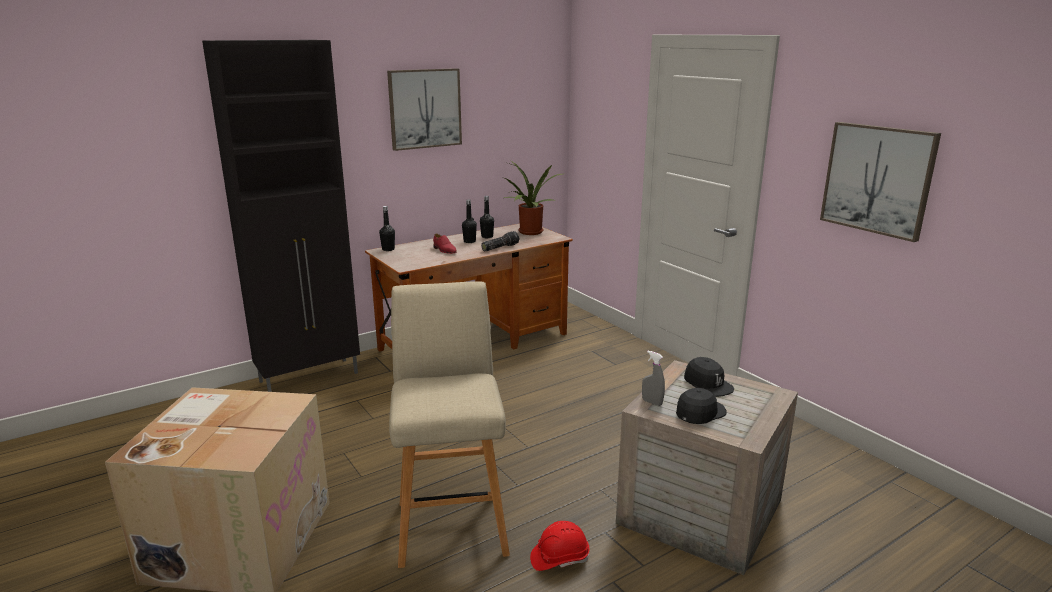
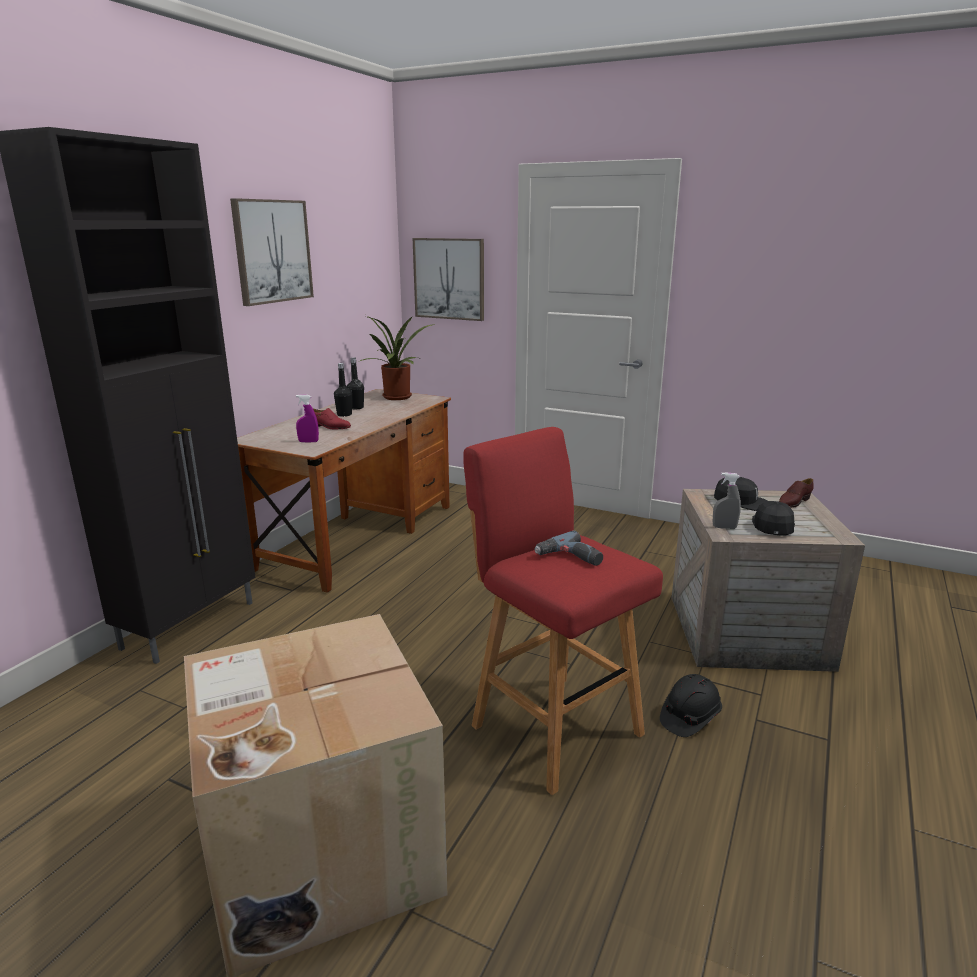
camera: 30 degrees left, 0 degrees up
(388, 249) = (257, 436): black bottle -> none
(413, 260) = (308, 442): none -> purple spray bottle
(444, 389) = (569, 558): none -> power drill
(451, 524) = (553, 726): beige stool -> red stool
(500, 247) = (389, 415): flashlight -> none
(559, 558) = (689, 717): red hard hat -> black hard hat
(760, 397) = (793, 502): none -> brown shoe
(877, 179) = (800, 290): picture -> picture (449, 279)

